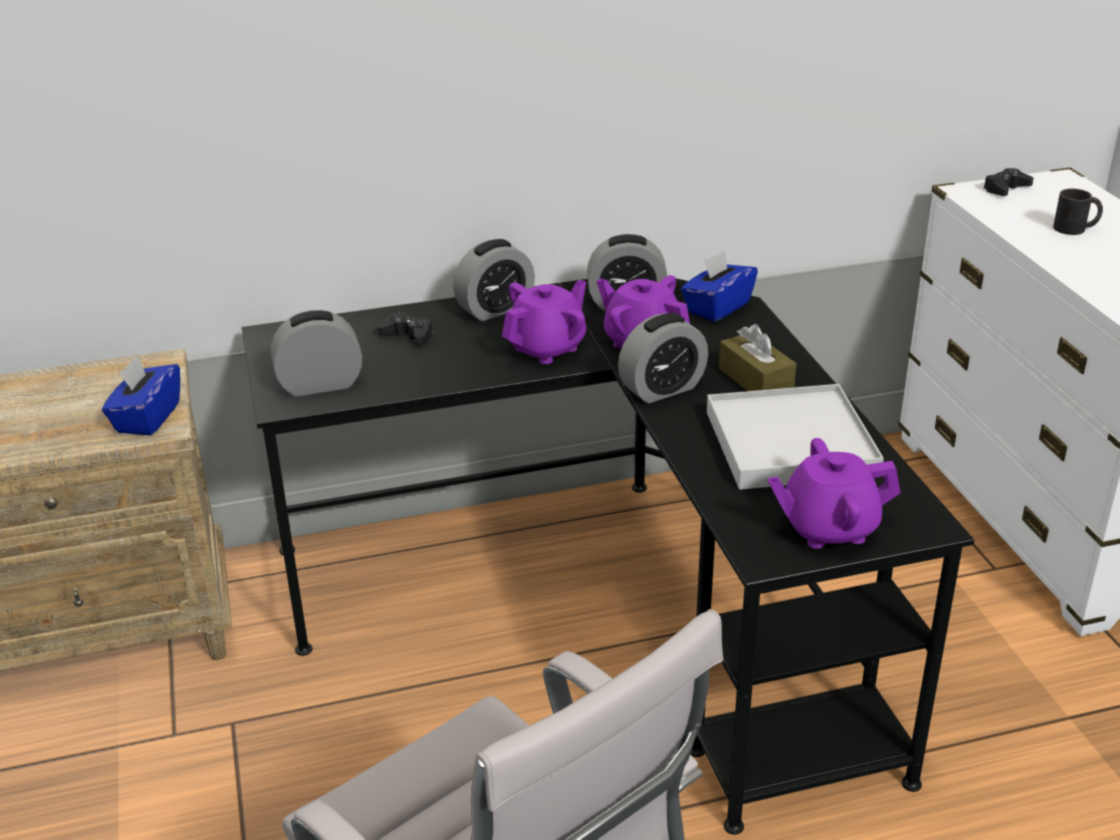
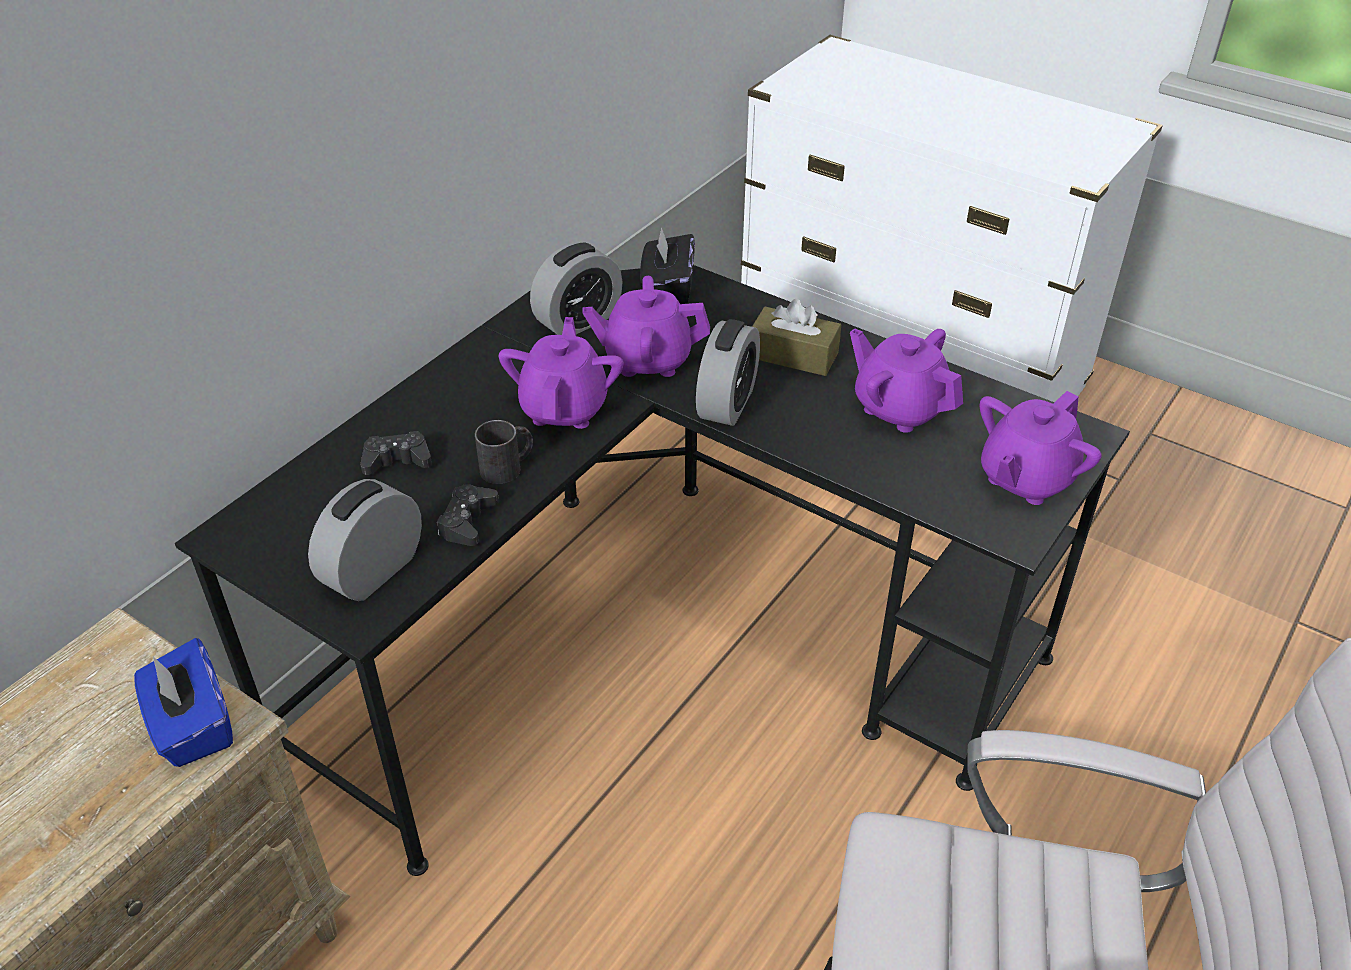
camera: 40 degrees left, 10 degrees up
(495, 309) = (454, 385): alarm clock -> none
(717, 307) = (667, 290): blue tissue box -> black tissue box
(791, 443) = (899, 408): white tray -> purple teapot
(1005, 189) = (809, 73): black game controller -> black game controller (467, 521)
(1076, 228) = (909, 96): black mug -> black mug (508, 467)

